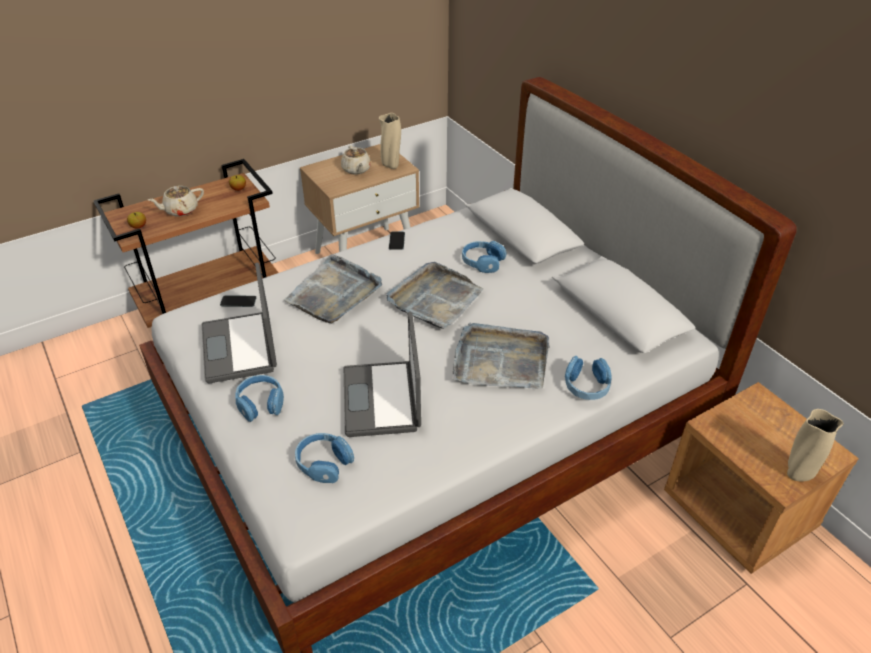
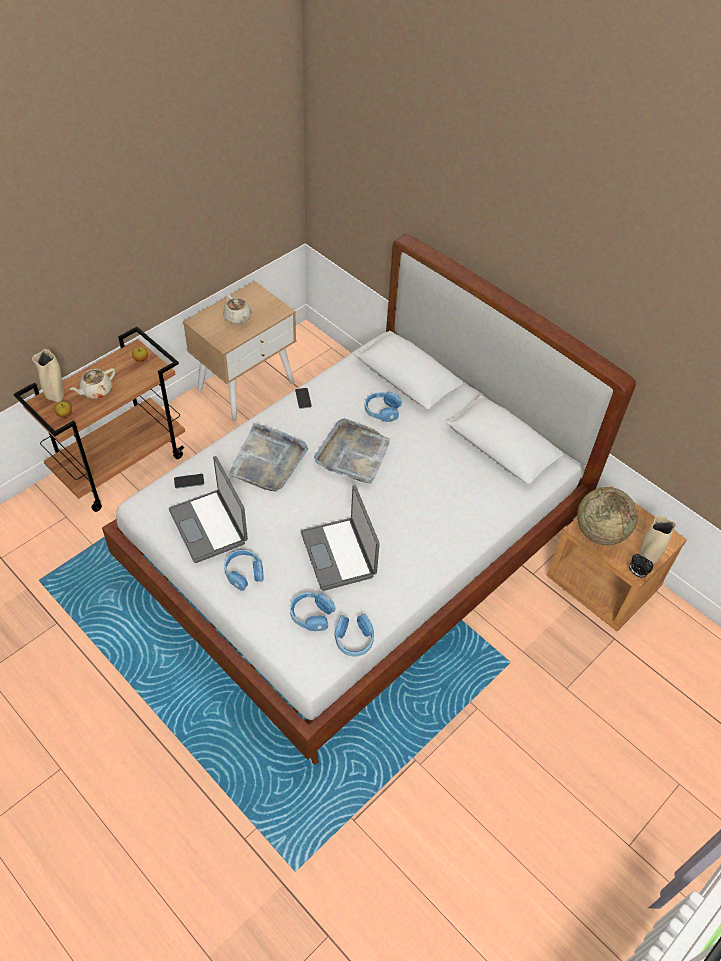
camera: 15 degrees left, 10 degrees up
(391, 165) = (268, 309): beige vase -> beige vase (56, 397)
(500, 360) = (420, 504): grey tray -> none
(586, 386) = (490, 517): blue headphones -> blue headphones (354, 639)
(735, 432) = (600, 532): none -> globe
(782, 489) = (637, 573): none -> alarm clock

